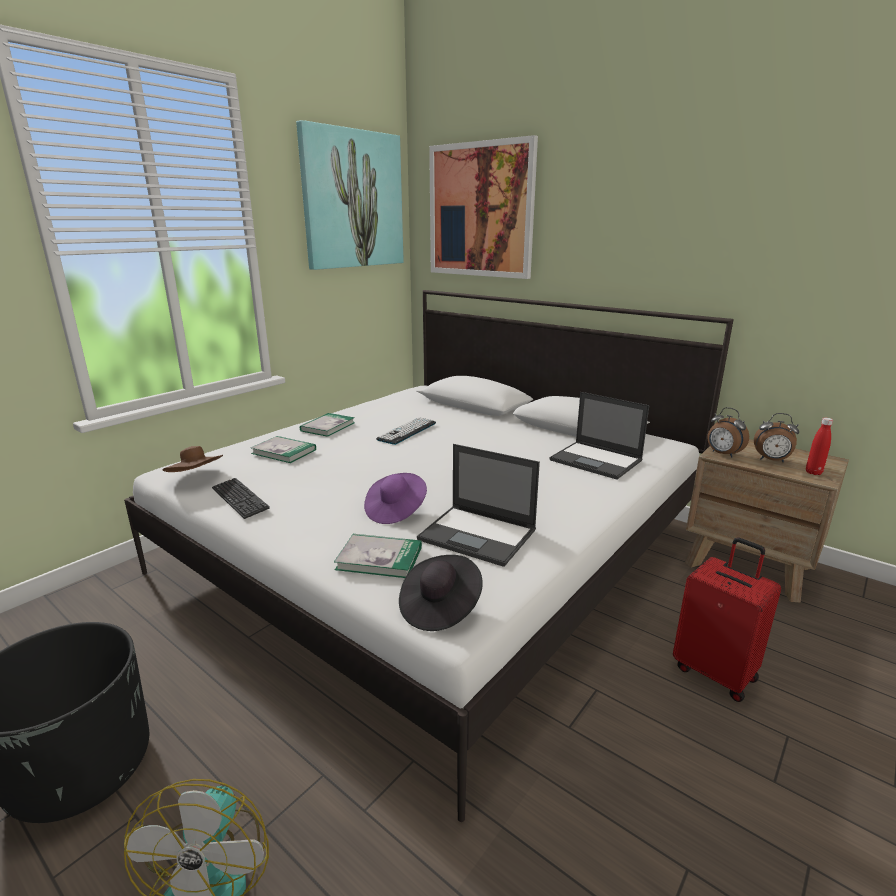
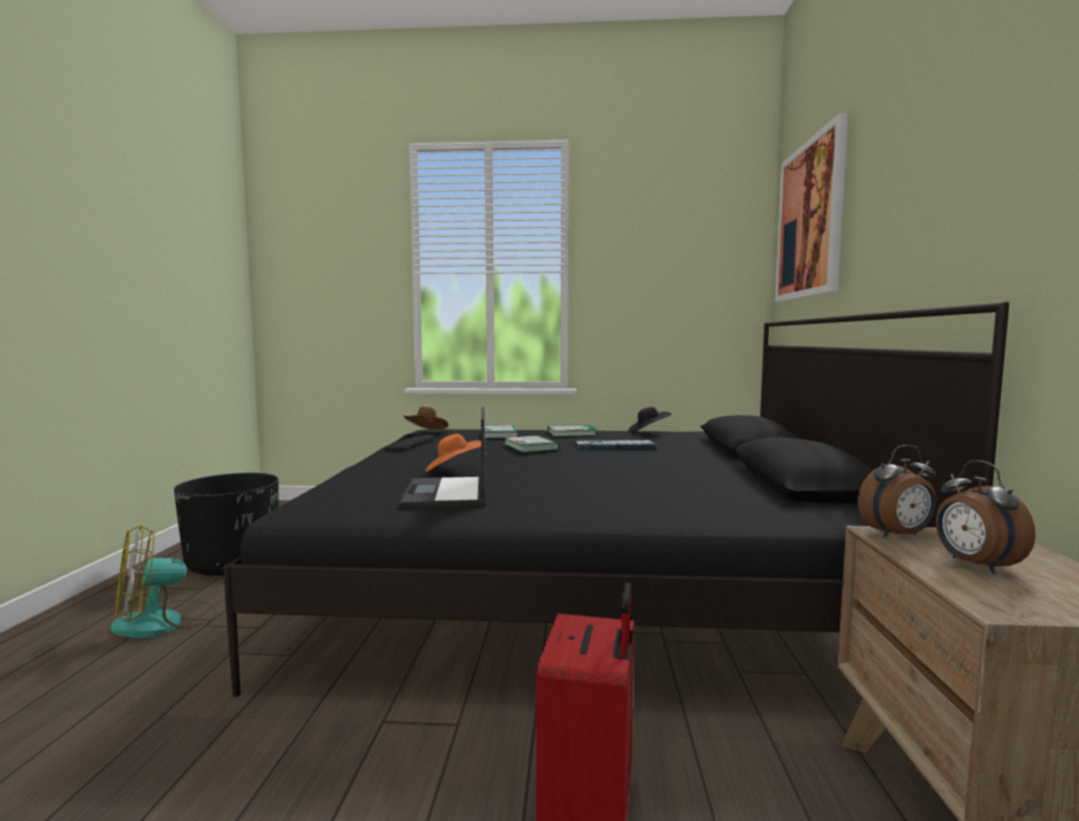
camera: 55 degrees right, 15 degrees down
(352, 200) = (687, 230): picture -> none
(379, 558) = (368, 479): book -> book (530, 446)
(395, 511) = (453, 470): purple hat -> orange hat
(437, 550) = (584, 577): white bed -> black bed
(440, 607) = (314, 504): black hat -> black hat (648, 432)
(597, 460) = (717, 500): laptop -> none
(722, 454) = (897, 535): alarm clock -> alarm clock turned 120 degrees counterclockwise
(813, 472) = (1014, 599): red bottle -> none

